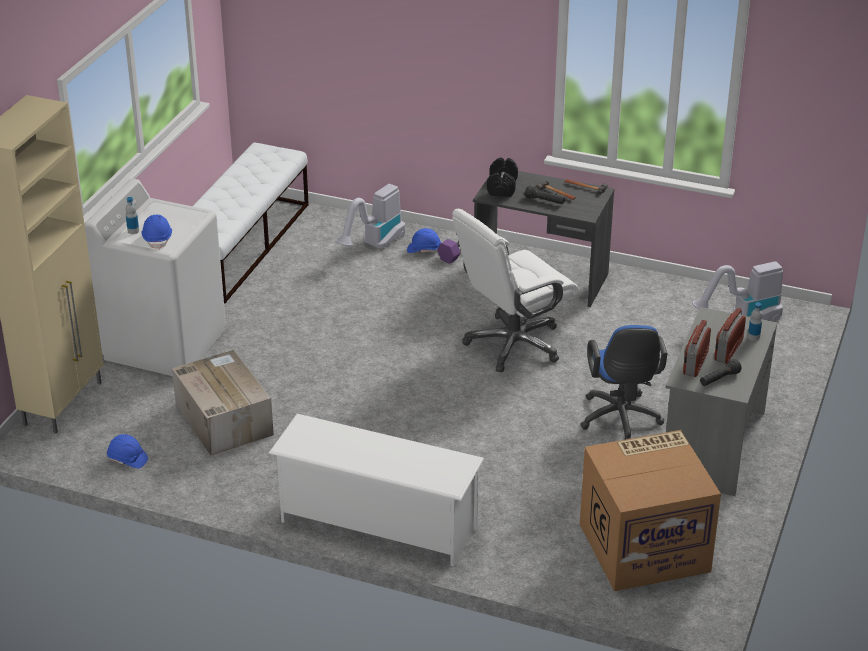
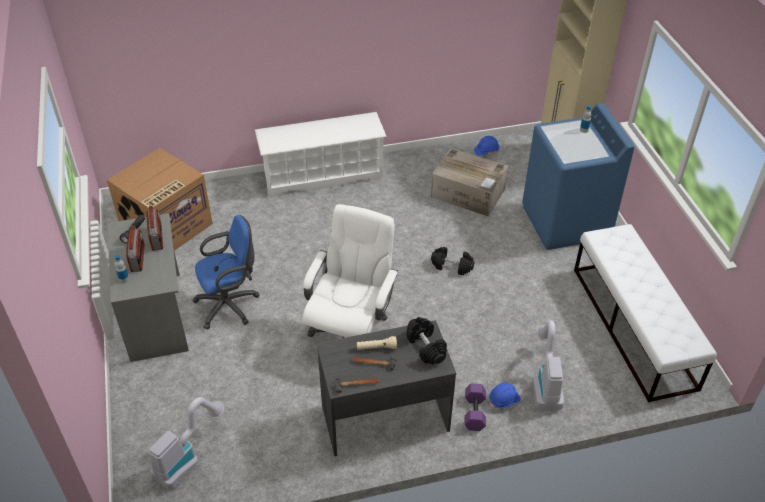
camera: 145 degrees right, 10 degrees up
(157, 238) = (561, 131): blue hard hat -> none
(164, 344) = (565, 222): white washing machine -> blue washing machine
(341, 357) = (452, 266): none -> black dumbbell
(545, 201) = (376, 348): black flashlight -> beige flashlight
(620, 421) = (230, 305): blue office chair -> blue office chair turned 105 degrees clockwise

